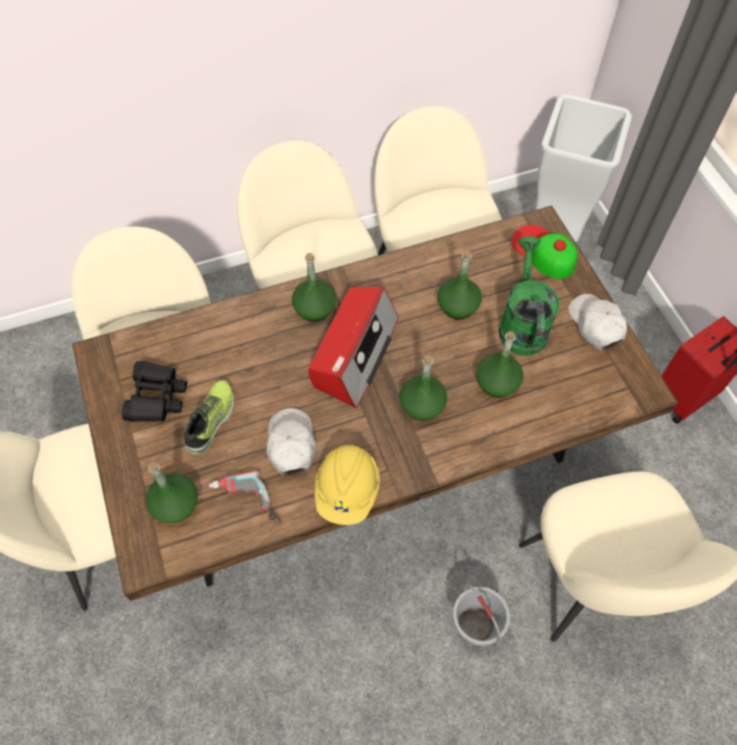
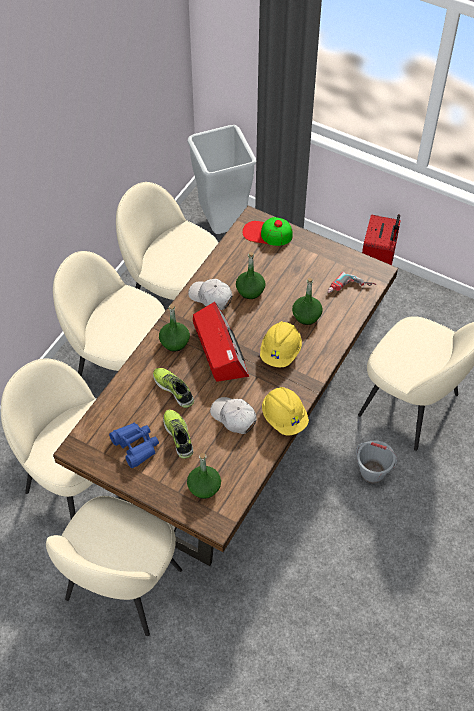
camera: 40 degrees left, 5 degrees down
(156, 397) = (136, 446): black binoculars -> blue binoculars
(244, 504) = (239, 461): power drill -> power drill (350, 289)
(261, 362) = (174, 389): none -> shoe
(422, 405) = (280, 352): green bottle -> yellow hard hat
(522, 323) = (291, 278): green watering can -> none
(595, 325) = (327, 255): white cap -> white cap (211, 297)

